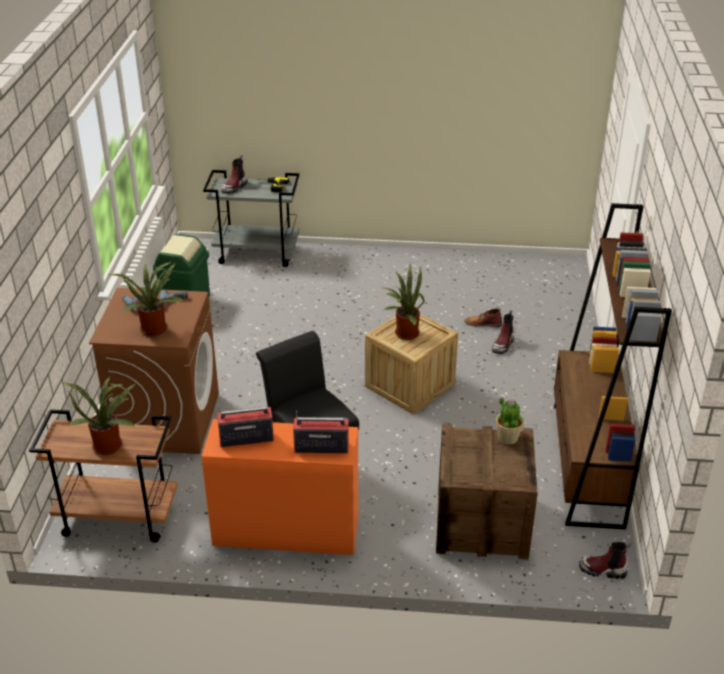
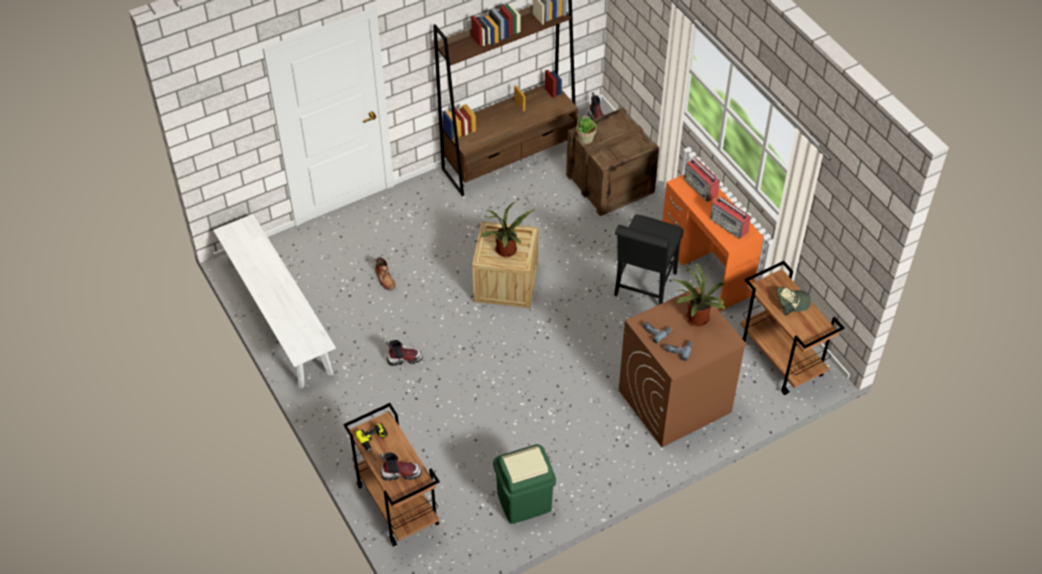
camera: 125 degrees left, 15 degrees up
(109, 444) = (792, 302): potted plant -> cap
(257, 254) = (396, 504): grey cart -> brown cart
(489, 262) = (279, 318): none -> white bench
(503, 344) = (406, 253): boot -> boot (404, 358)

